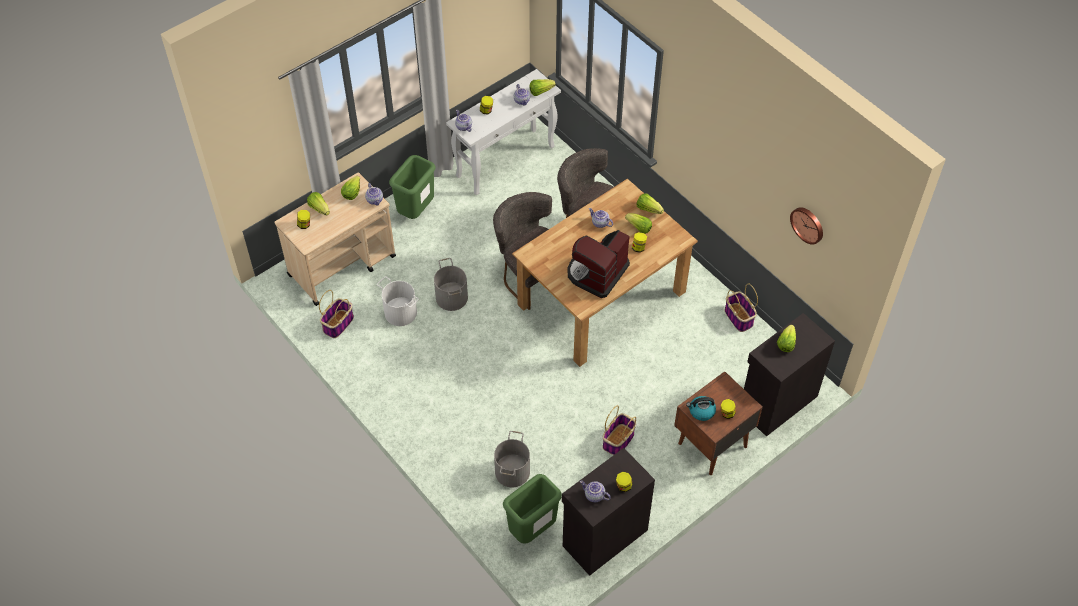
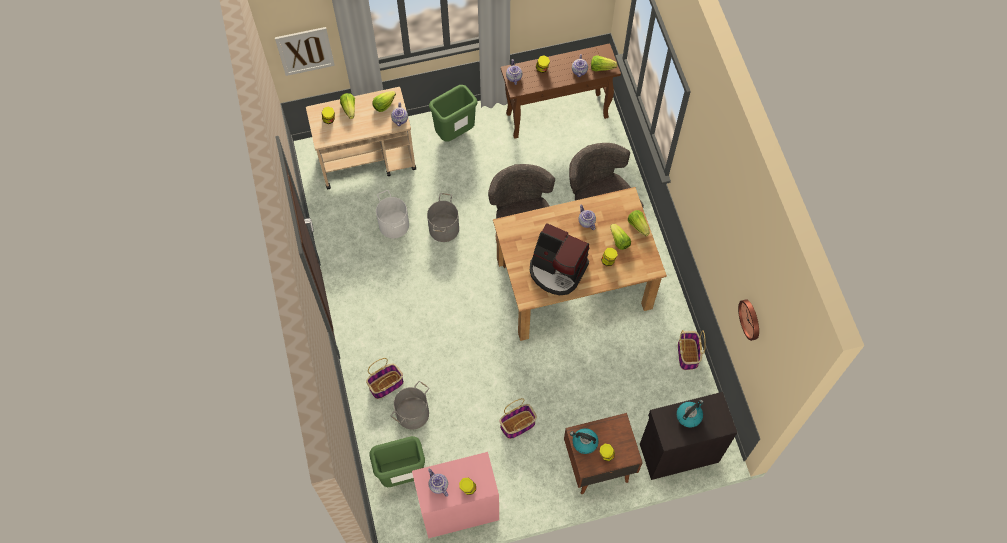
camera: 25 degrees right, 10 degrees up
(264, 158) = (305, 51): none -> picture
(338, 323) = (337, 213): basket -> basket (386, 384)
(506, 161) = (557, 115): white console table -> brown console table
(596, 273) = (557, 270): coffee machine -> coffee machine turned 120 degrees counterclockwise
(603, 537) = (458, 509): black cabinet -> pink cabinet
(786, 344) = (689, 415): lettuce -> kettle

